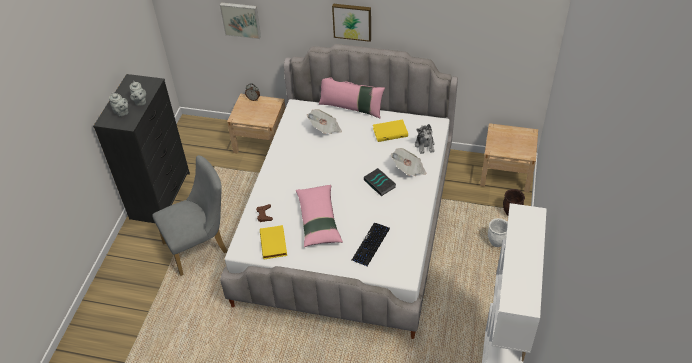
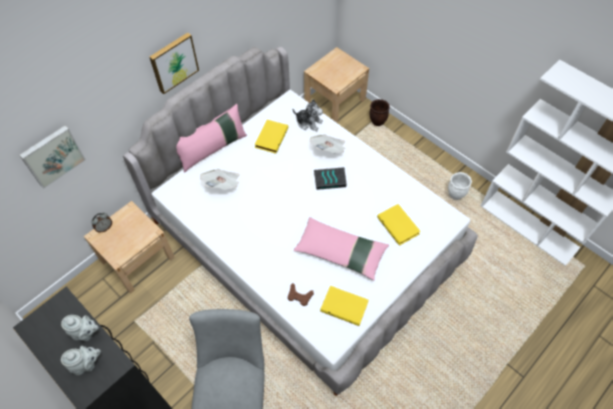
camera: 60 degrees left, 10 degrees up
(371, 244) = (399, 225): keyboard -> yellow book
(496, 242) = (400, 148): white planter -> white planter (455, 194)

